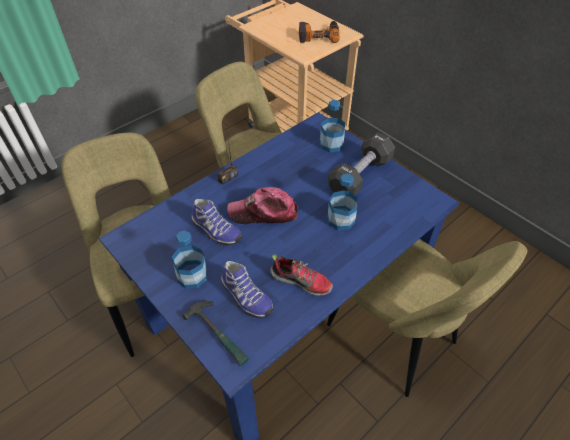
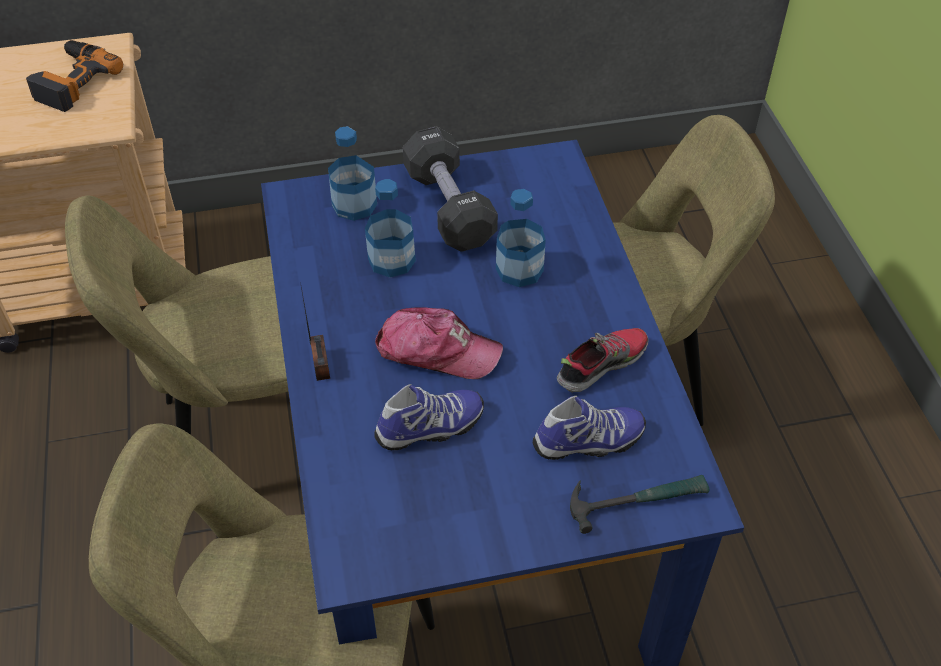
camera: 60 degrees left, 0 degrees up
(192, 276) = (504, 495): bottle -> bottle (391, 260)
(264, 212) = (437, 351): cap -> cap turned 105 degrees counterclockwise

